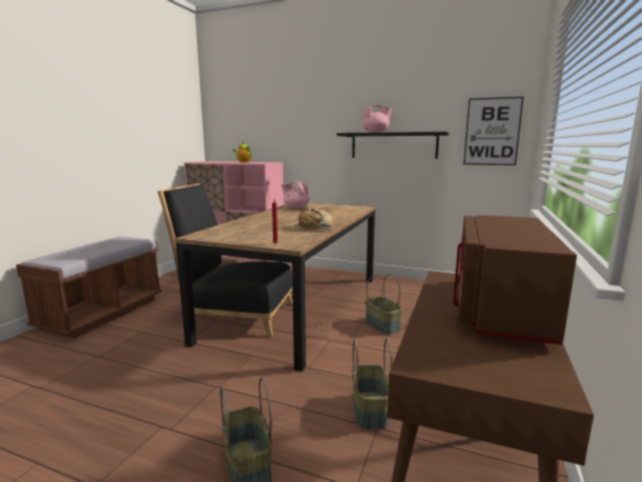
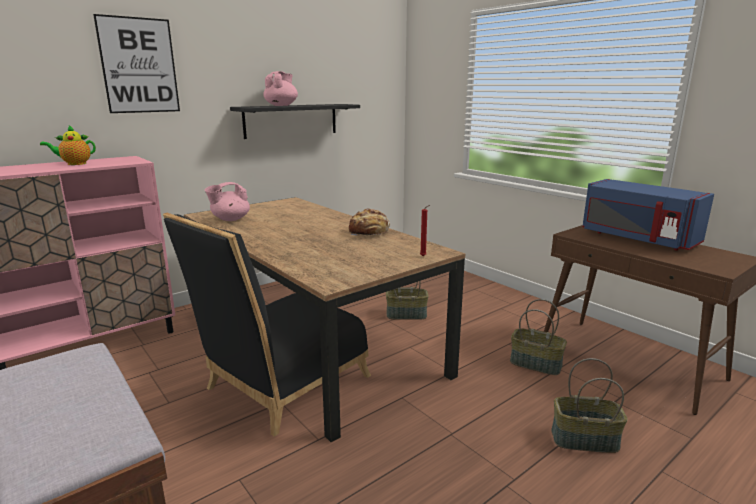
camera: 60 degrees left, 5 degrees up
(492, 131) = (376, 102): picture -> picture (139, 66)
(498, 307) = (637, 238): brown microwave -> blue microwave

